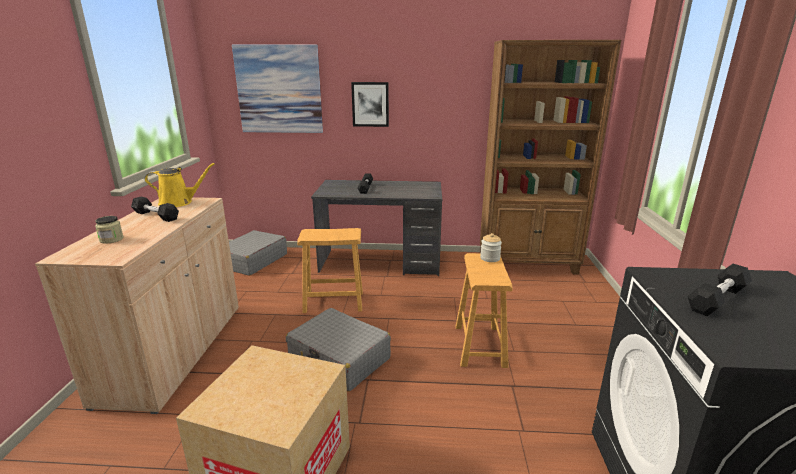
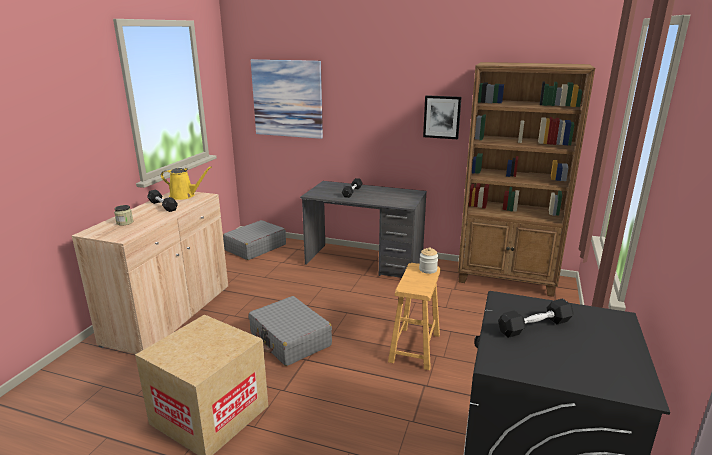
camera: 15 degrees right, 0 degrees up
(334, 302) = (306, 292): brown stool -> none
(370, 104) = (365, 115): picture -> picture (442, 117)

